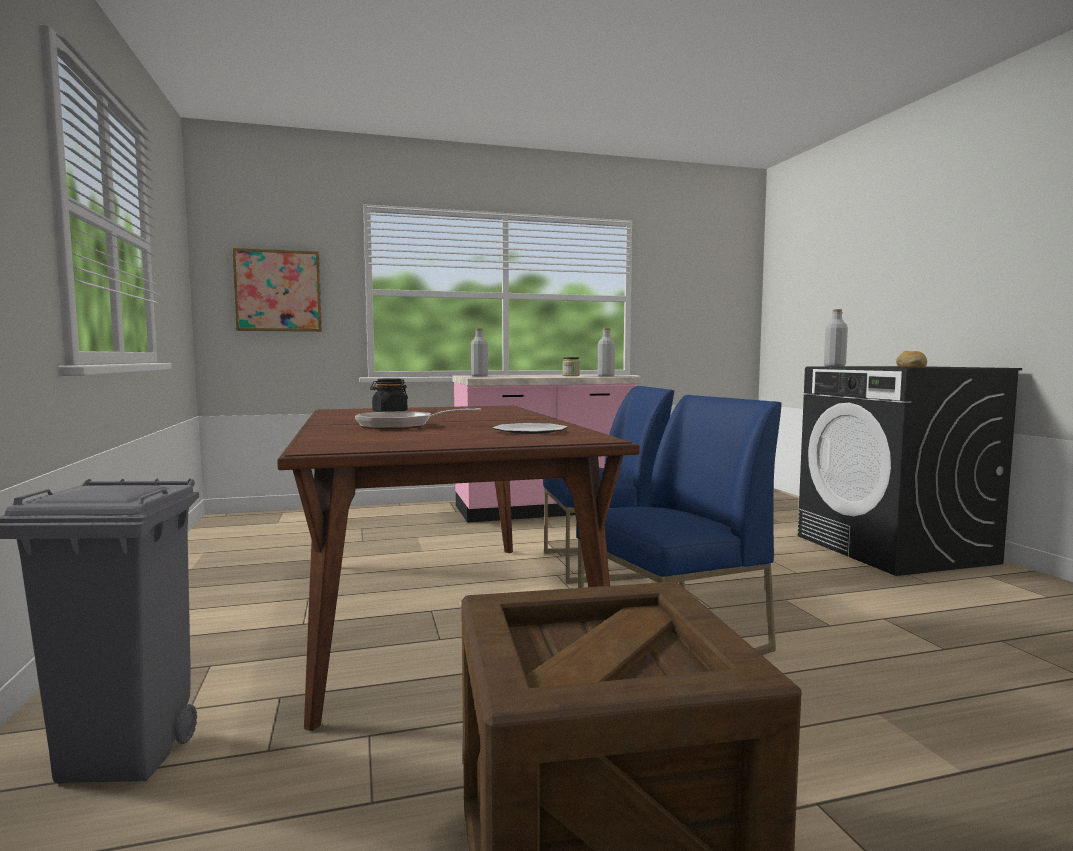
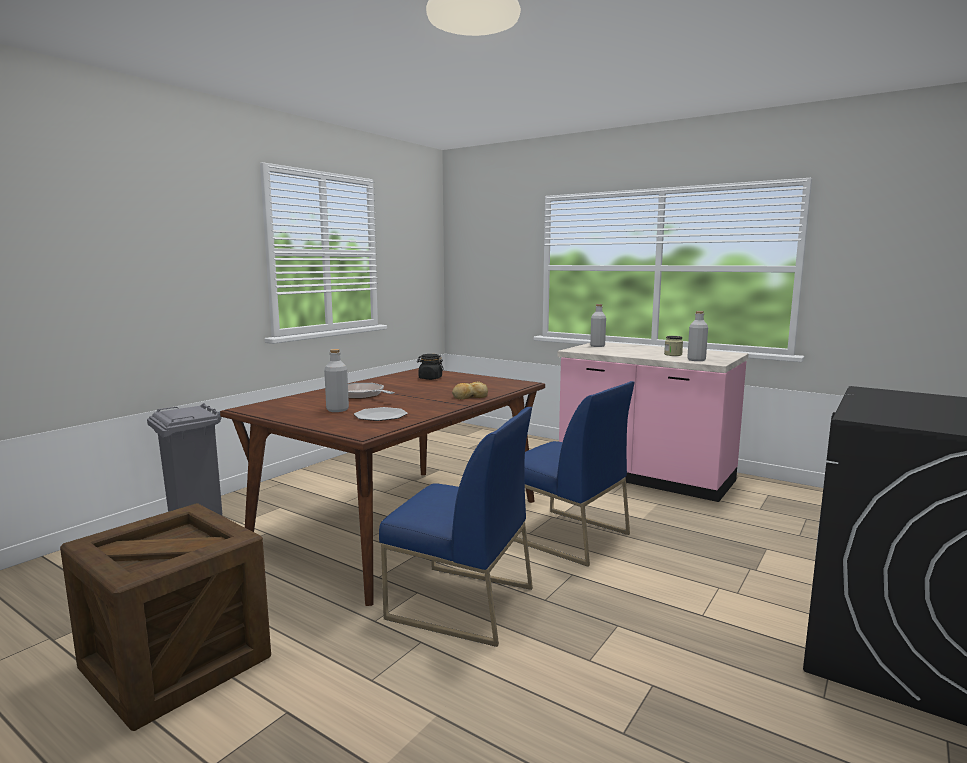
camera: 50 degrees right, 5 degrees up
(278, 291) = (489, 268): picture -> none
(834, 366) = (871, 392): grey bottle -> grey bottle (337, 410)
(911, 367) = (876, 417): bread -> bread (469, 397)

